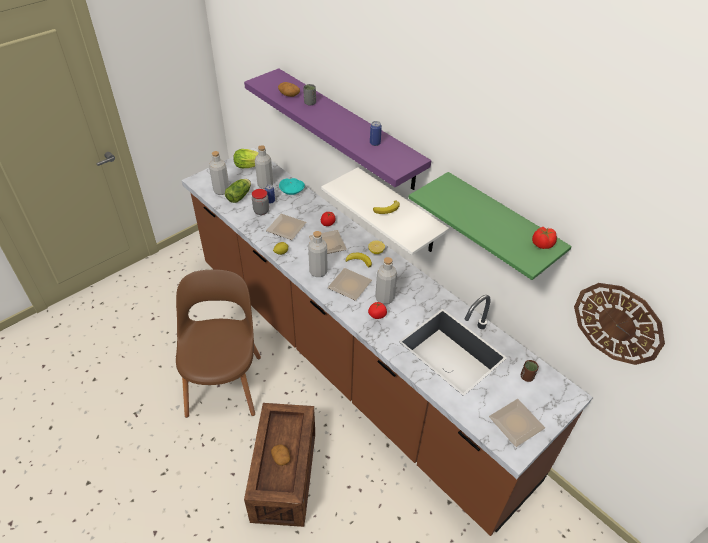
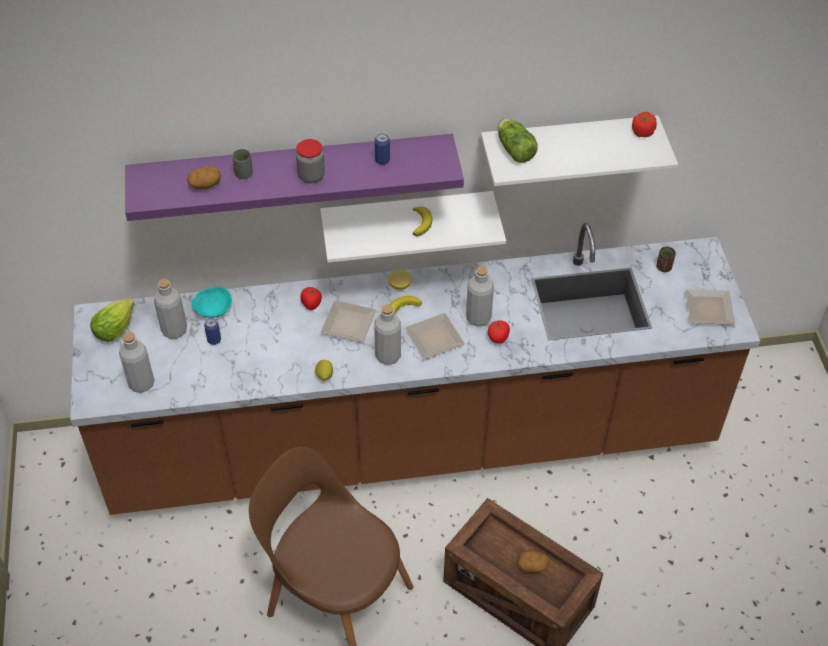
camera: 55 degrees left, 5 degrees up
(240, 196) = (172, 367): lettuce -> lettuce (514, 149)
(261, 211) = (226, 359): jar -> jar (311, 176)
(286, 227) = (281, 349): plate -> none
(501, 225) = (567, 146): green shelf -> white shelf
(618, 323) = (723, 152): wall clock -> none

